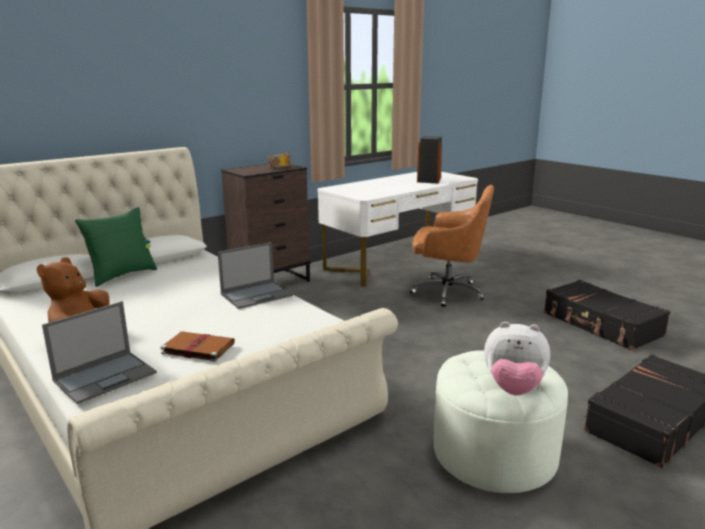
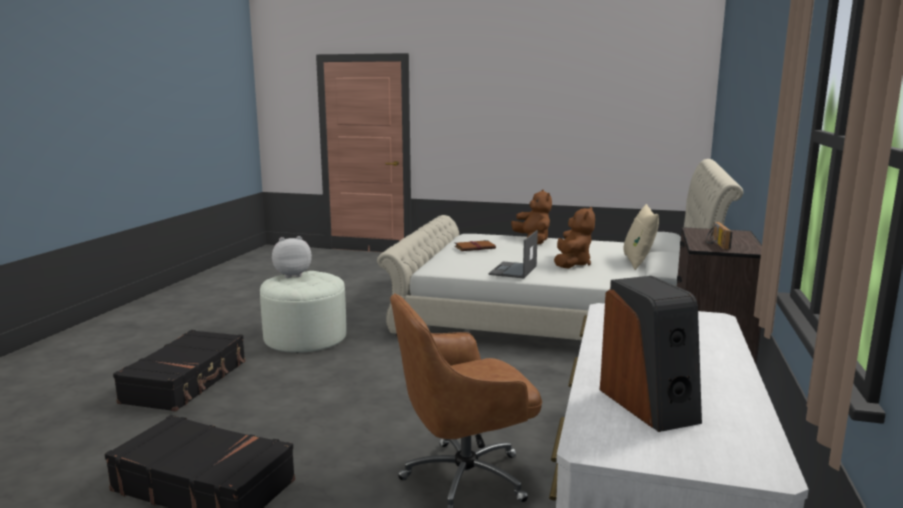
camera: 145 degrees right, 5 degrees down
(106, 376) = (486, 235): laptop -> none
(122, 276) = (638, 262): green pillow -> beige pillow
(181, 289) = (572, 264): none -> brown plush toy

